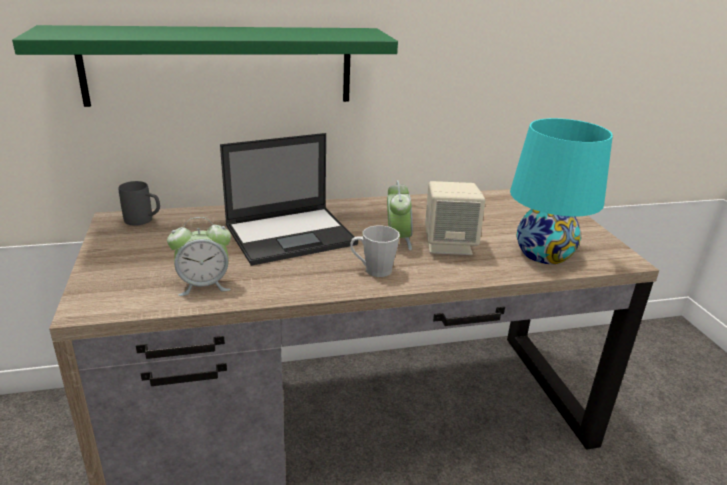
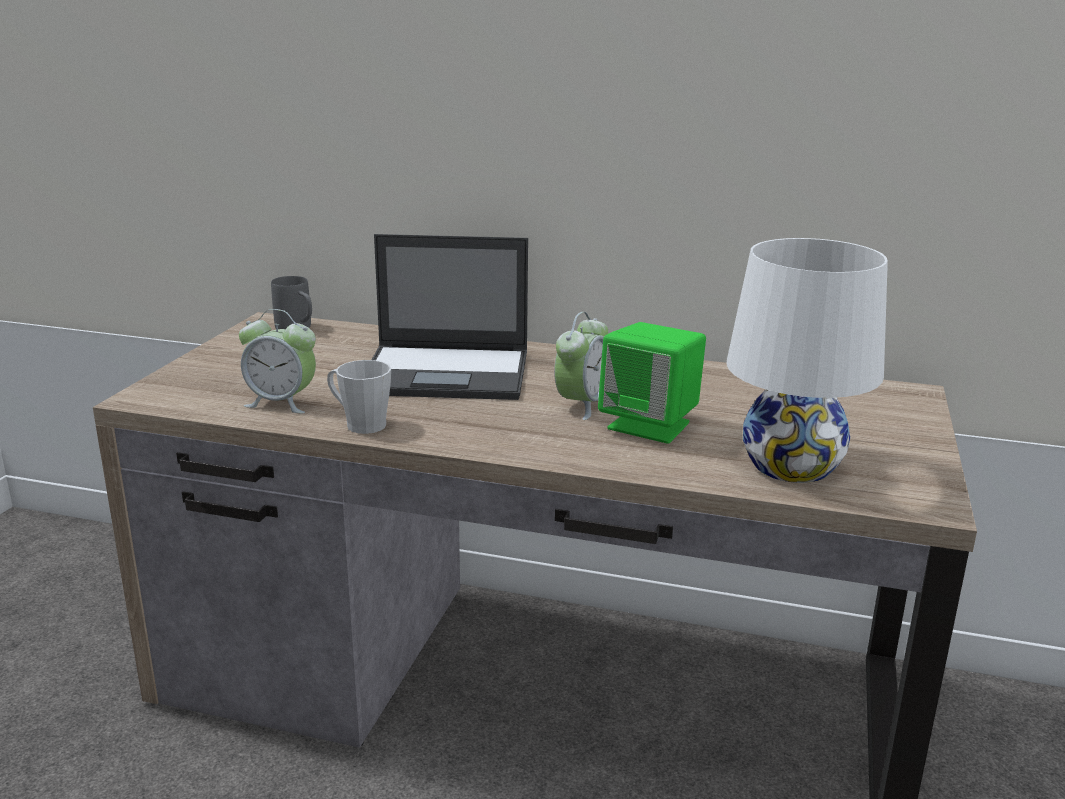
camera: 30 degrees right, 5 degrees down
(220, 66) = (414, 135): green shelf -> none
(373, 270) = (501, 430): grey mug -> grey mug (359, 424)
(449, 245) = (650, 425): beige speaker -> green speaker
(544, 253) = (791, 465): turquoise table lamp -> white table lamp

